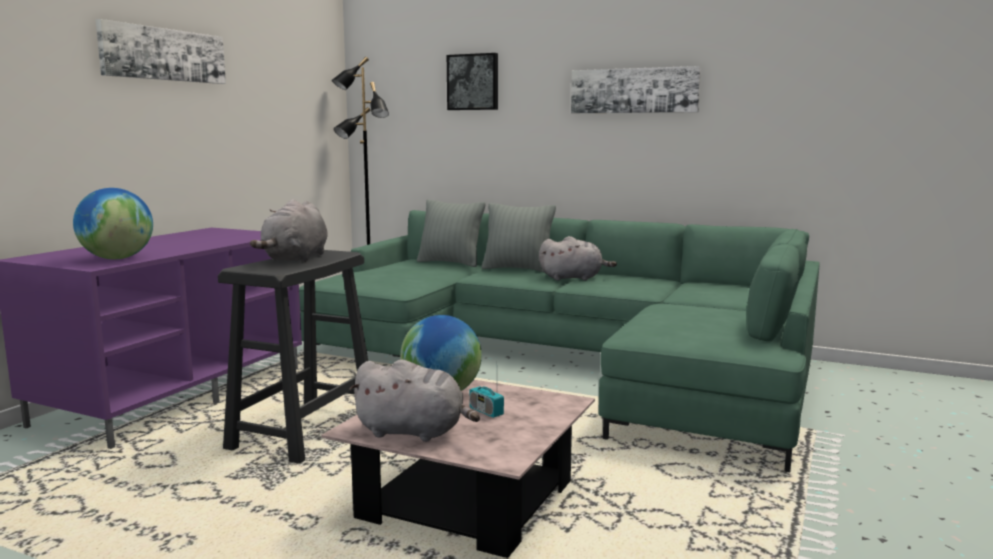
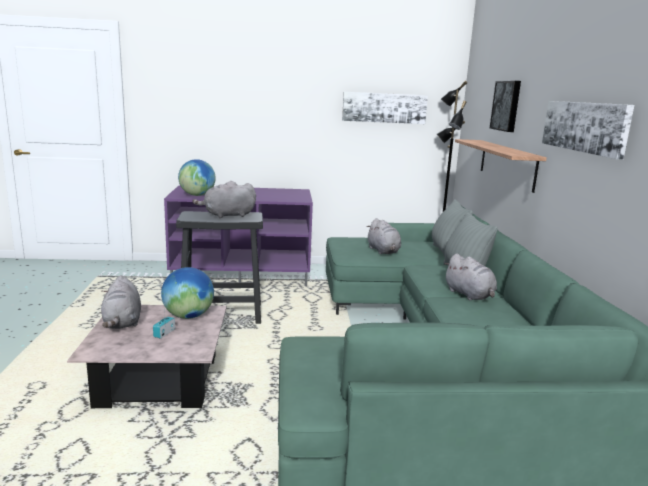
camera: 60 degrees right, 5 degrees up
(164, 54) = (292, 85): picture -> picture (384, 108)
(408, 276) = (383, 251): none -> grey plush toy
(493, 145) = (507, 164): none -> shelf

